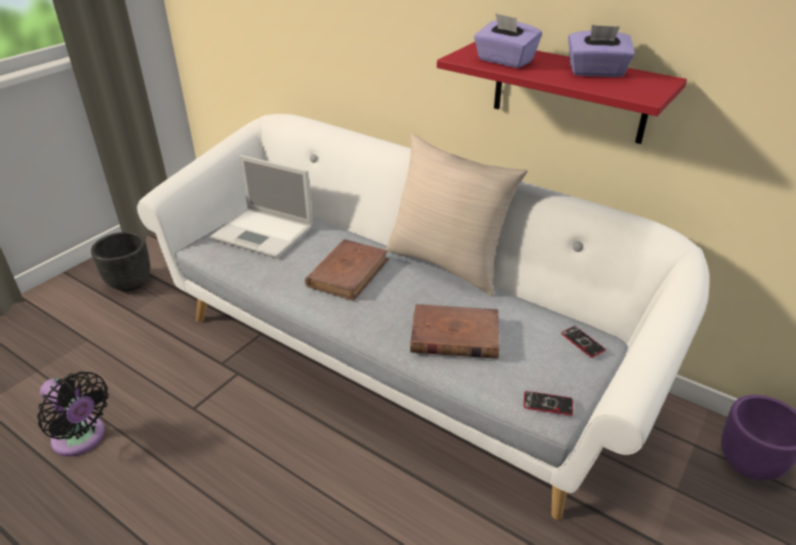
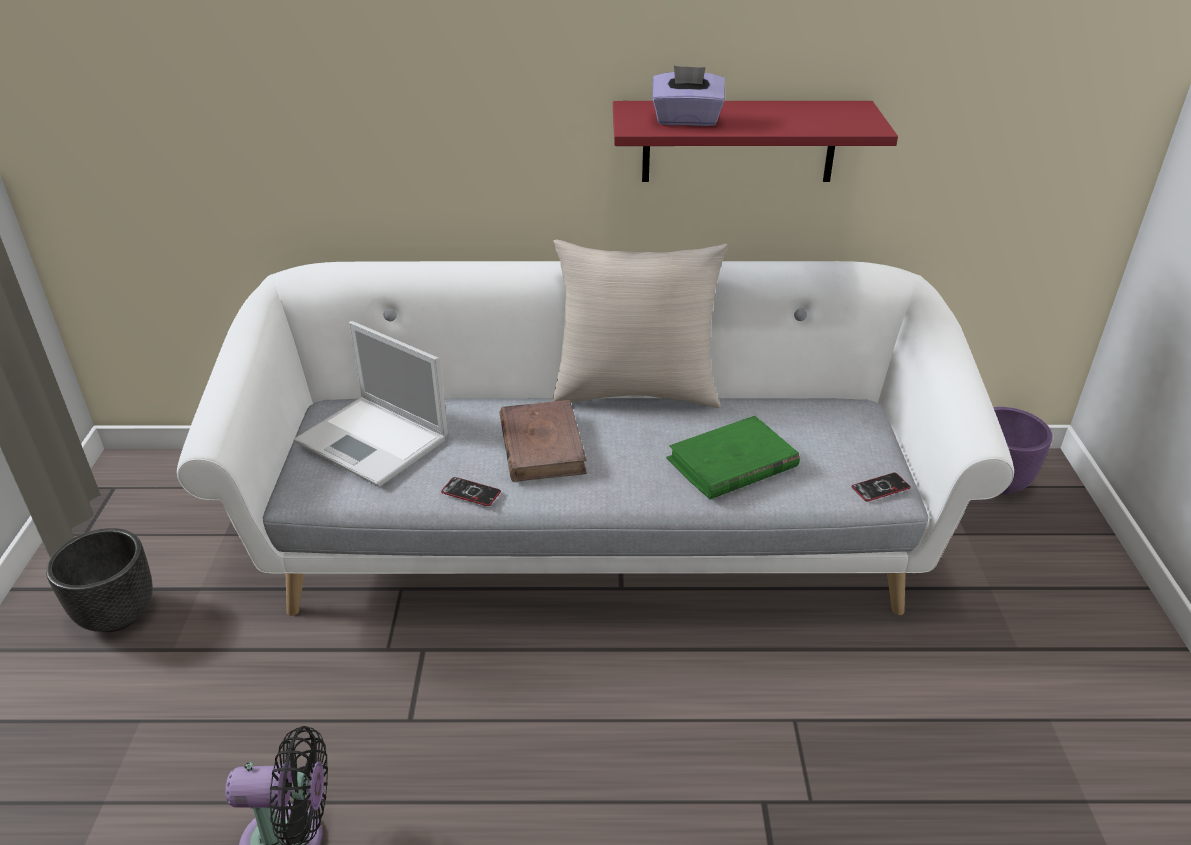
camera: 35 degrees left, 0 degrees up
(264, 233) = (374, 441): laptop -> laptop turned 45 degrees clockwise
(454, 336) = (731, 463): brown book -> green book
(582, 342) = (848, 417): phone -> phone (471, 492)
(596, 72) = (790, 112): purple tissue box -> none

